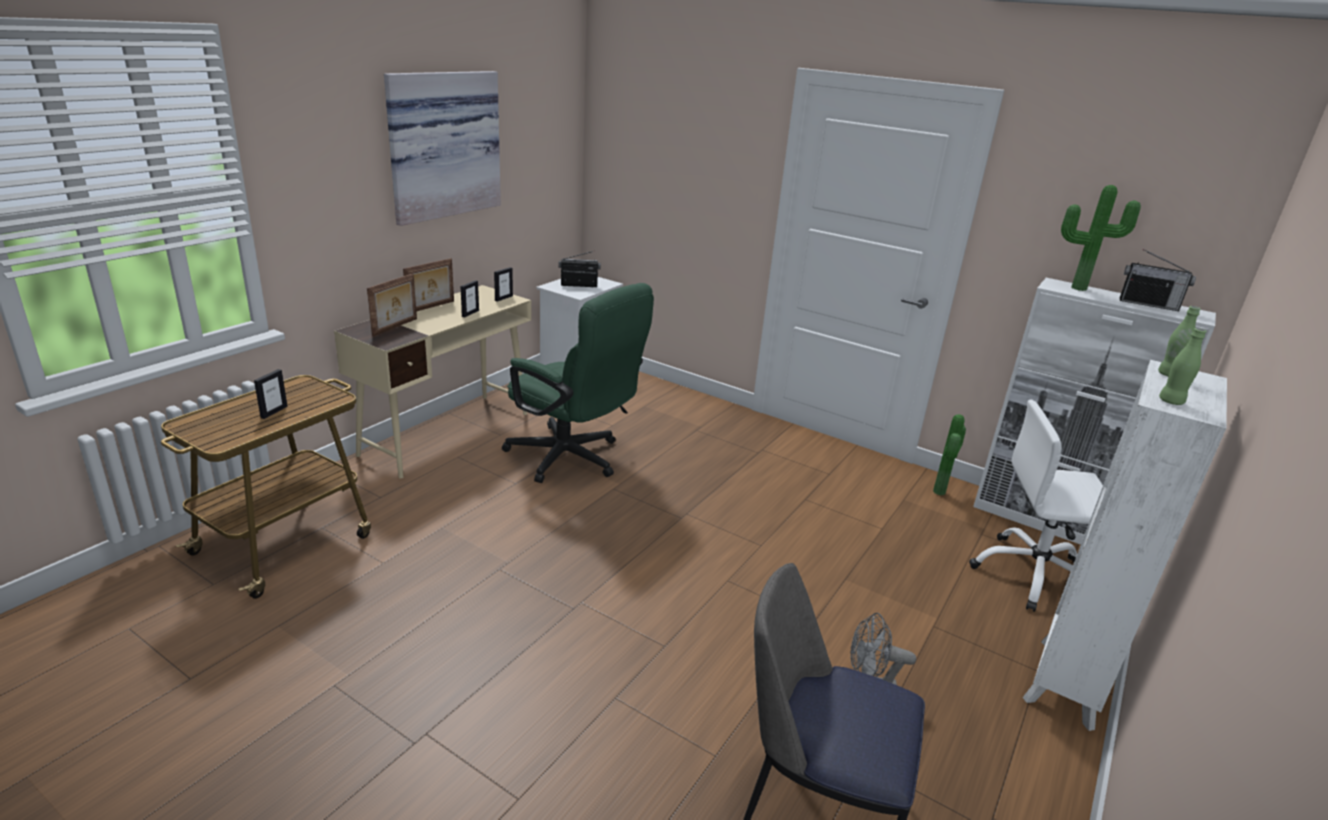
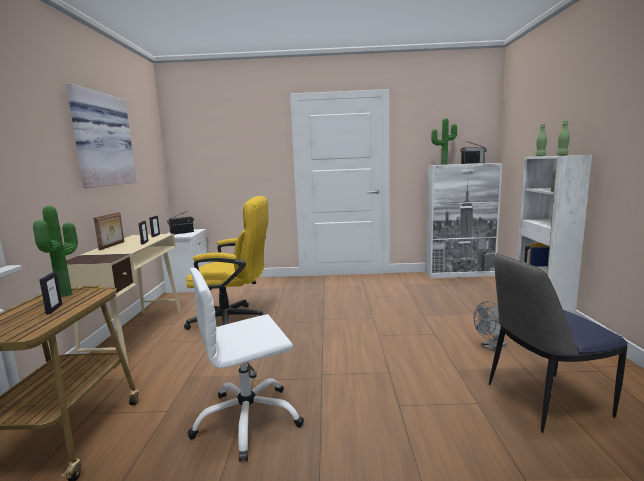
camera: 30 degrees left, 15 degrees down
(395, 327) = (101, 255): picture frame -> none
(572, 459) = (234, 320): green office chair -> yellow office chair
(941, 492) = (413, 277): potted plant -> potted plant (67, 294)
(1033, 575) = (480, 290): white office chair -> white office chair (248, 420)

